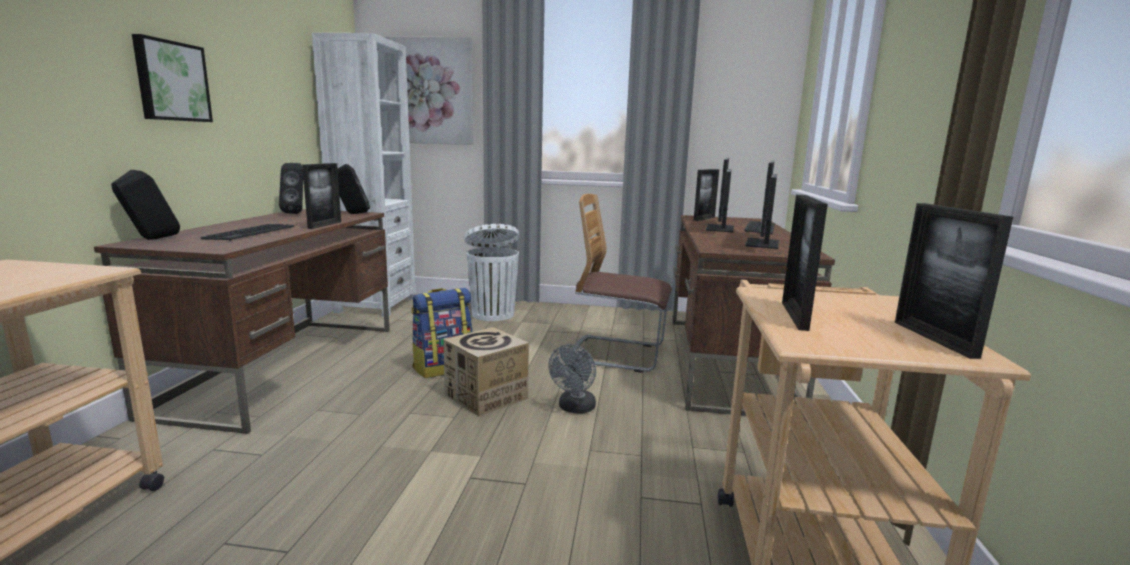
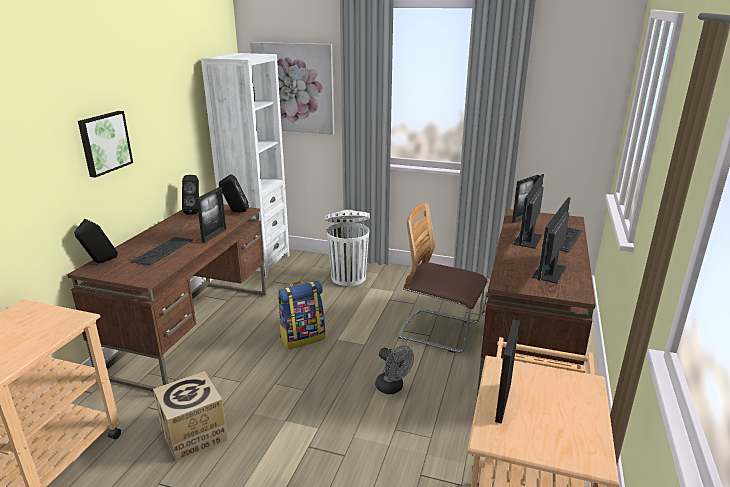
camera: 10 degrees right, 10 degrees up
(486, 396) = (330, 371): cardboard box -> cardboard box (194, 434)
(574, 408) = (392, 388): grey fan -> grey fan turned 75 degrees counterclockwise
(933, 339) = (582, 439): picture frame -> none

